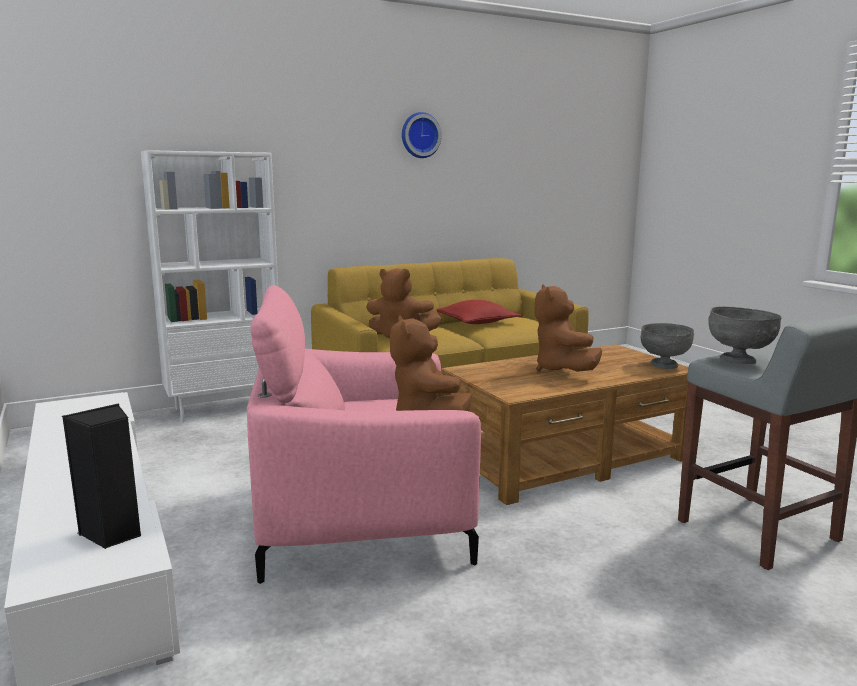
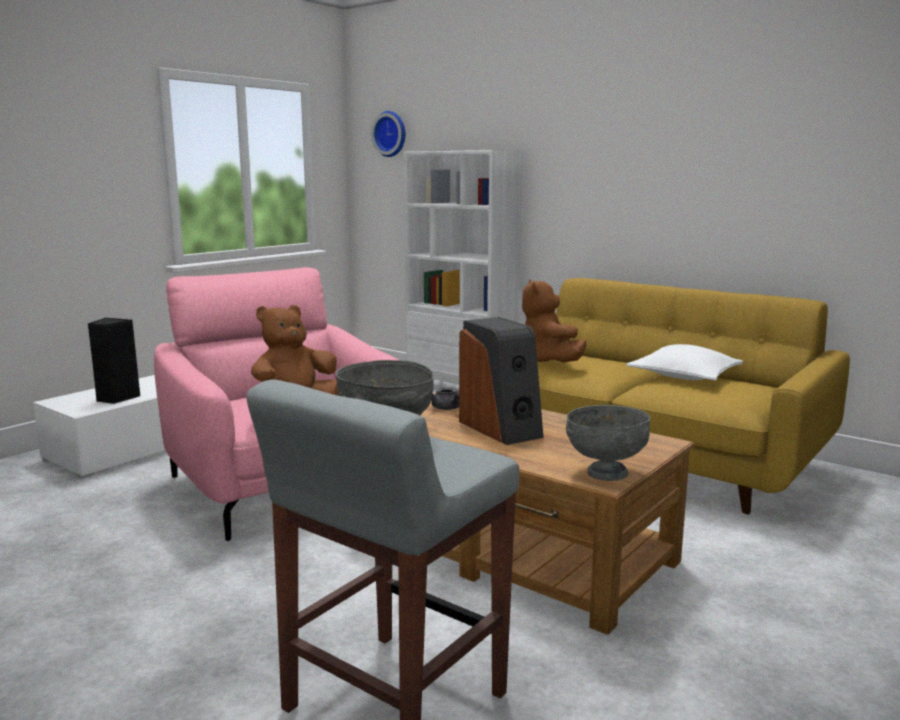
camera: 65 degrees right, 0 degrees up
(419, 135) = (710, 119): wall clock -> wall clock (391, 134)
(477, 322) = (685, 376): red pillow -> white pillow
(501, 374) = (448, 408): none -> grey teapot
(562, 370) = (501, 428): brown plush toy -> speaker

